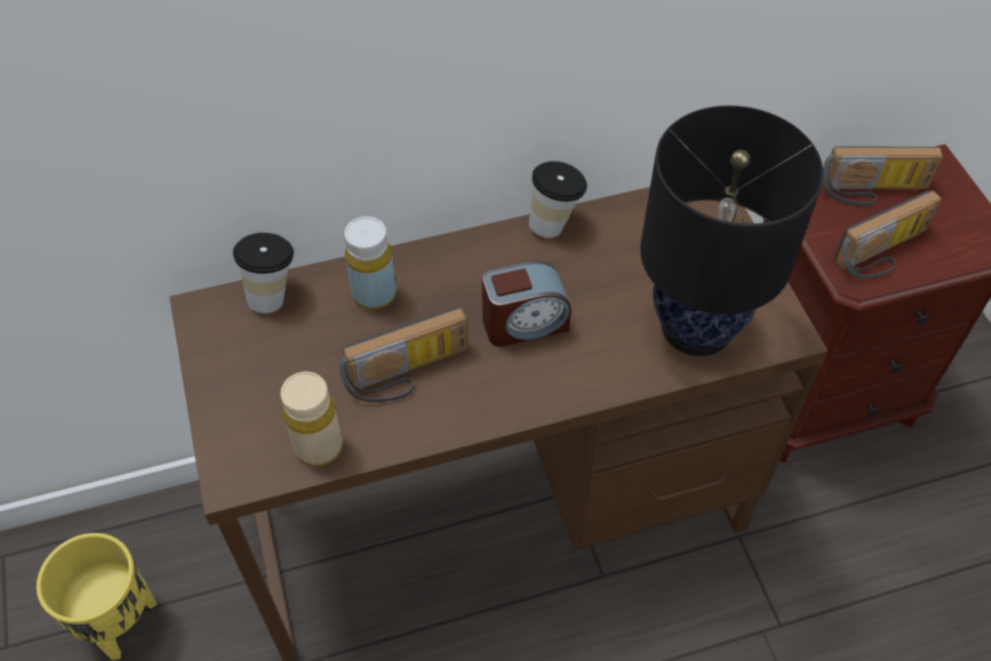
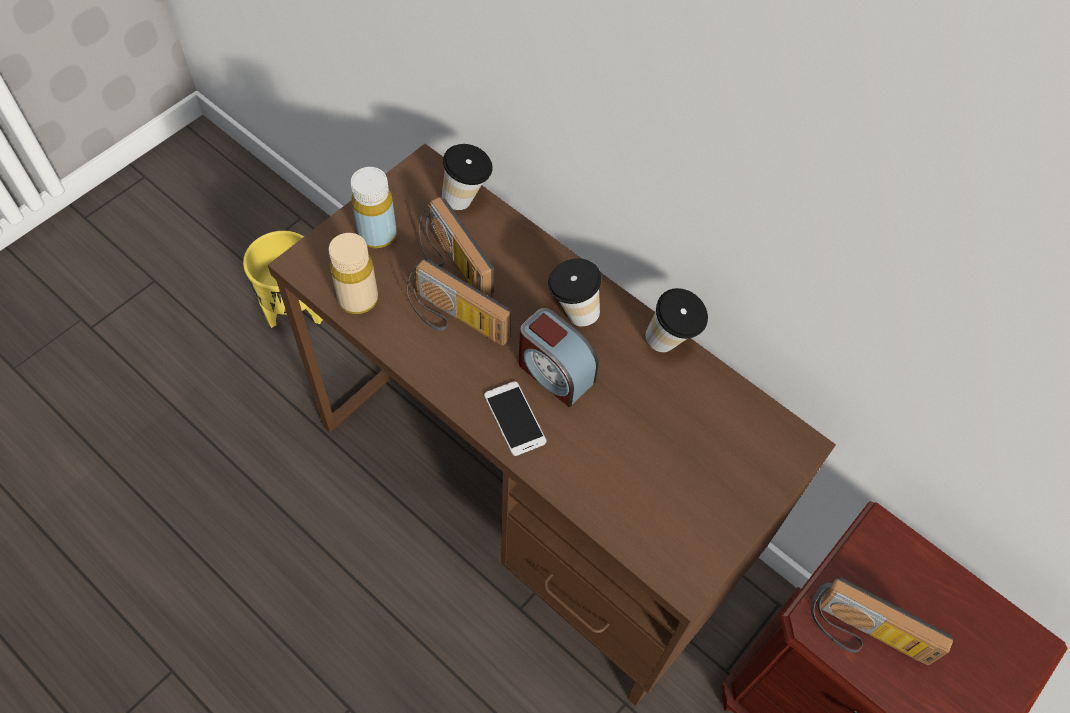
camera: 55 degrees right, 5 degrees up
(374, 294) = (511, 260): yellow bottle -> yellow bottle (377, 234)
(470, 277) = (572, 313): none -> cup
(553, 379) = (514, 418): none -> phone
(697, 327) = (640, 501): black table lamp -> none
(872, 192) = (938, 595): radio -> radio (451, 264)

